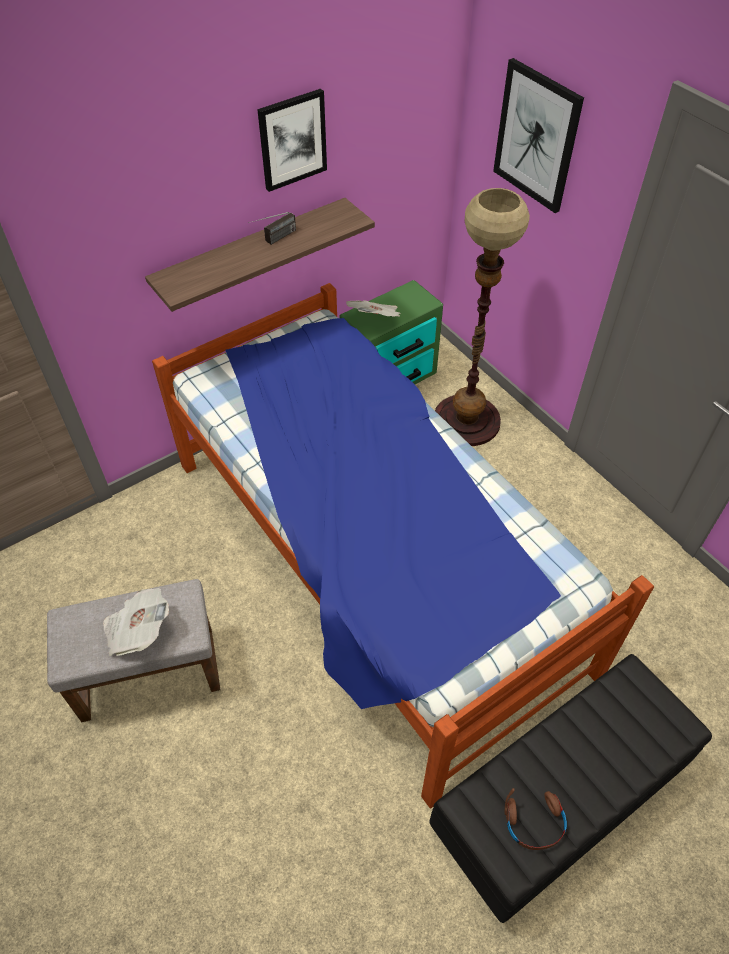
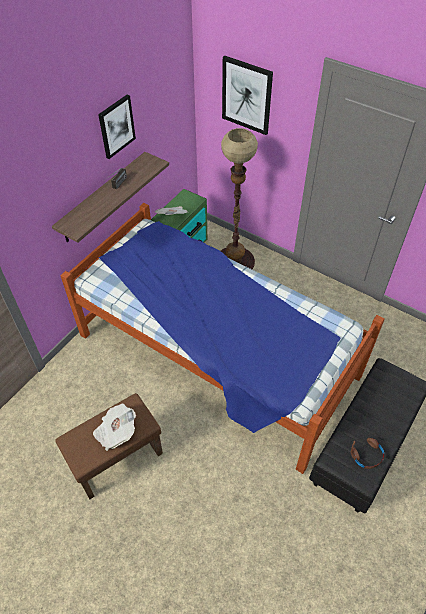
camera: 20 degrees left, 0 degrees up
(150, 672) = (117, 457): grey ottoman -> brown ottoman

